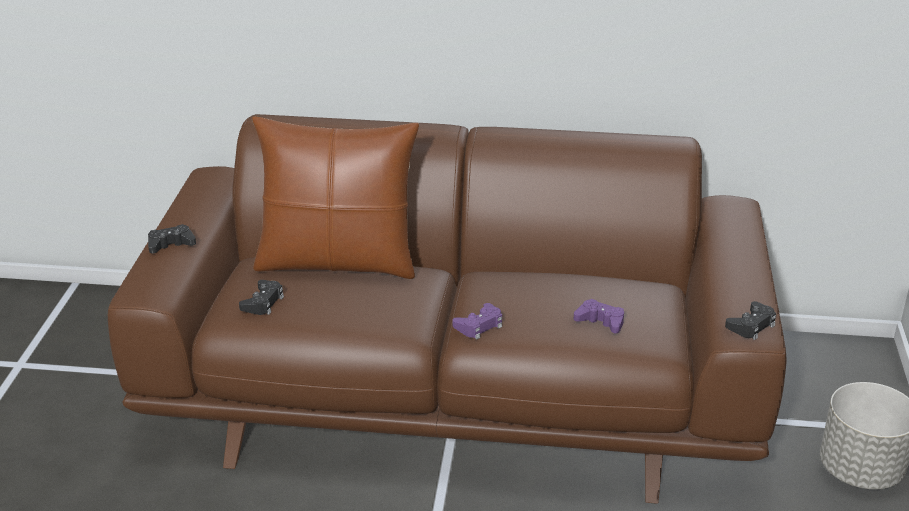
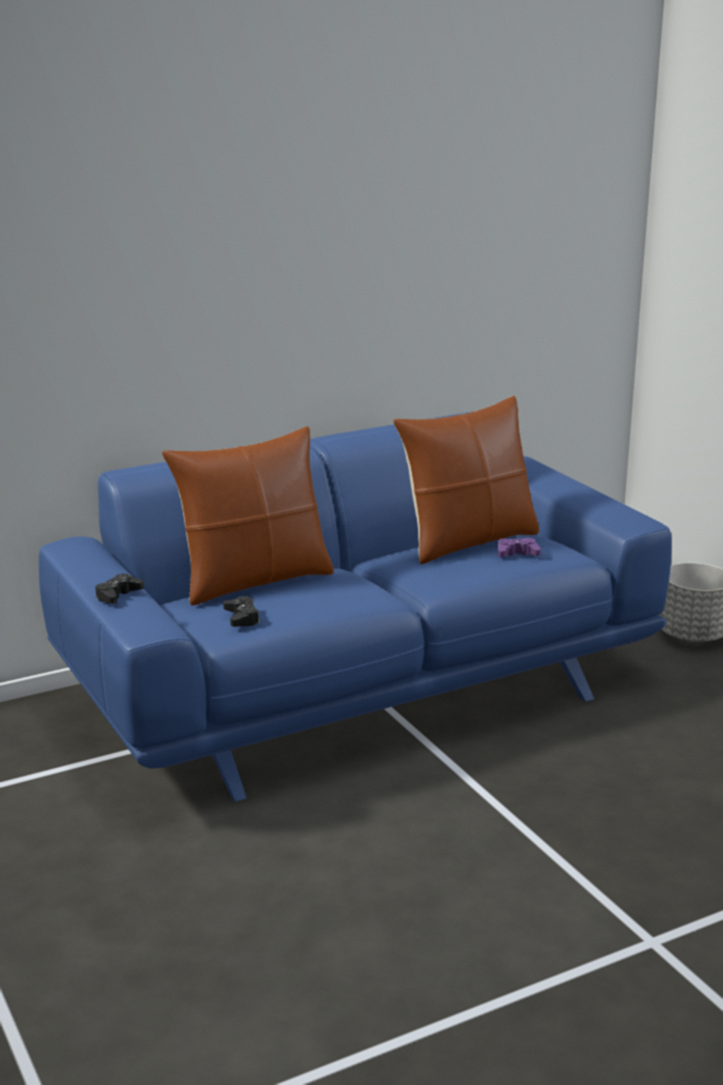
camera: 35 degrees left, 10 degrees down
(457, 392) = (362, 687): brown sofa -> blue sofa
(479, 326) = (435, 581): purple game controller -> none
(582, 286) = (468, 542): none -> brown pillow
(751, 325) = (632, 518): black game controller -> none

